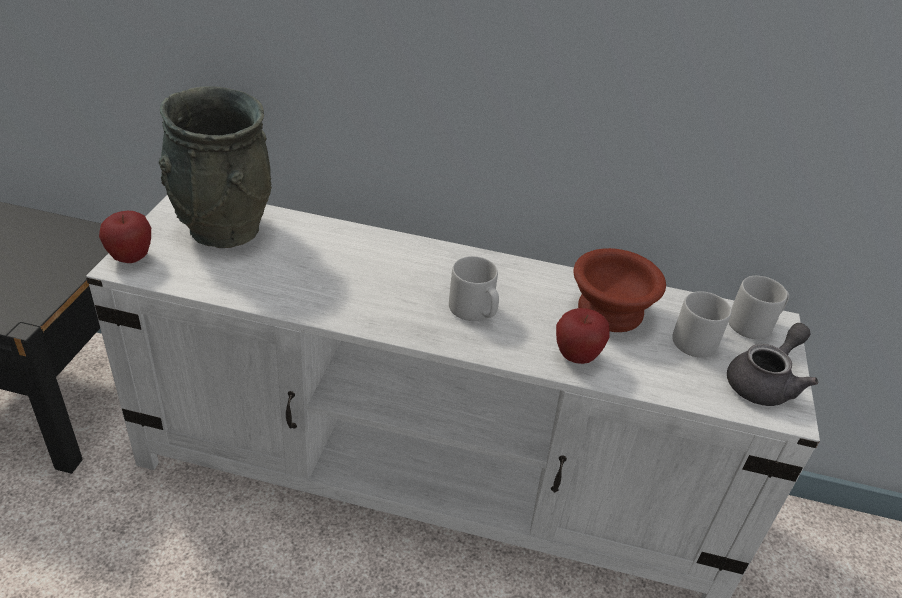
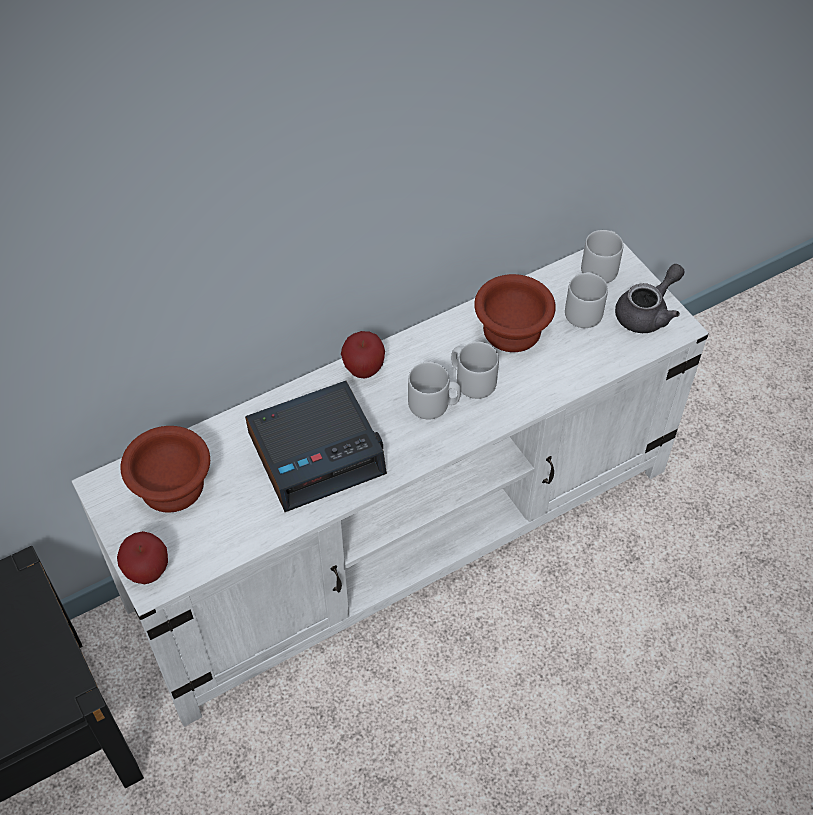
camera: 40 degrees left, 15 degrees up
(223, 229) = (174, 487): grey vase -> brown bowl
(343, 277) = (317, 452): none -> alarm clock
(528, 318) = (472, 381): none -> grey mug
(576, 356) = (531, 386): apple -> apple (364, 370)
(765, 383) = (647, 313): grey teapot -> grey teapot turned 45 degrees clockwise

